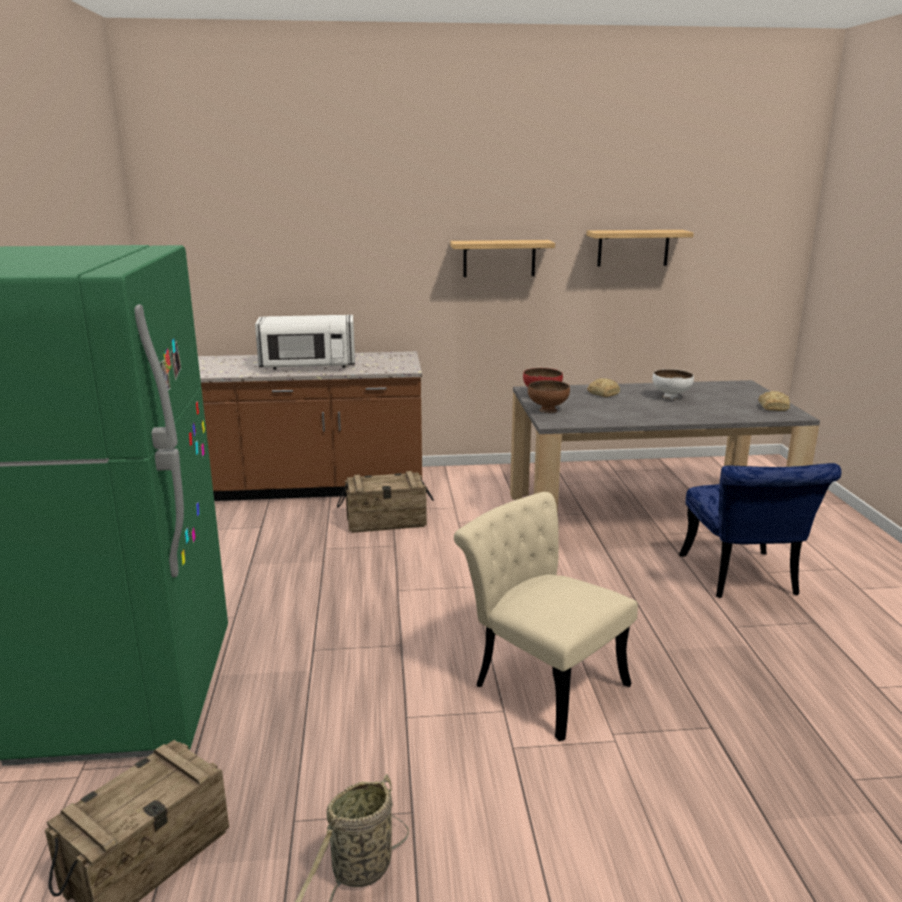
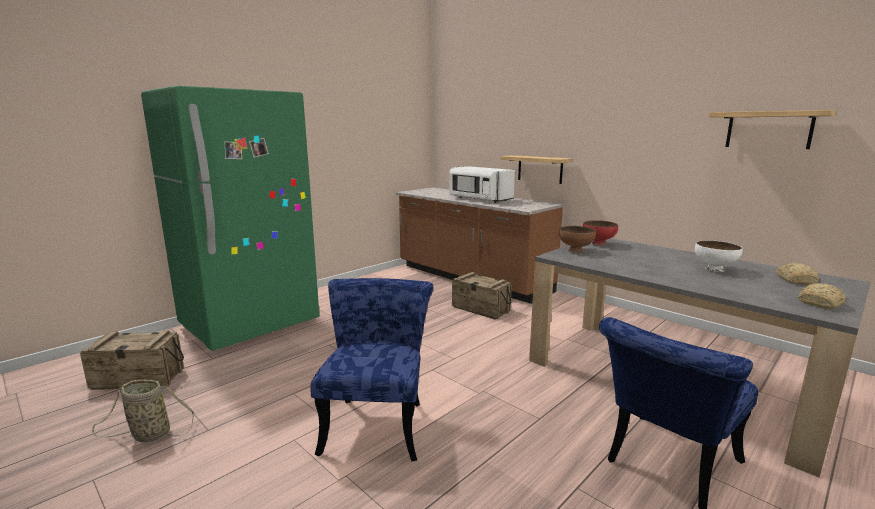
camera: 50 degrees right, 5 degrees down
(499, 258) = (633, 136): shelf -> shelf (540, 169)
(540, 681) = (377, 421): beige chair -> blue chair
(603, 394) = (654, 253): bread -> bread (795, 280)

